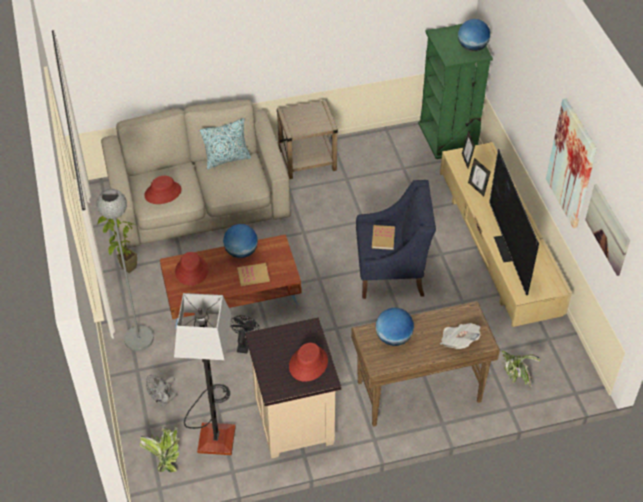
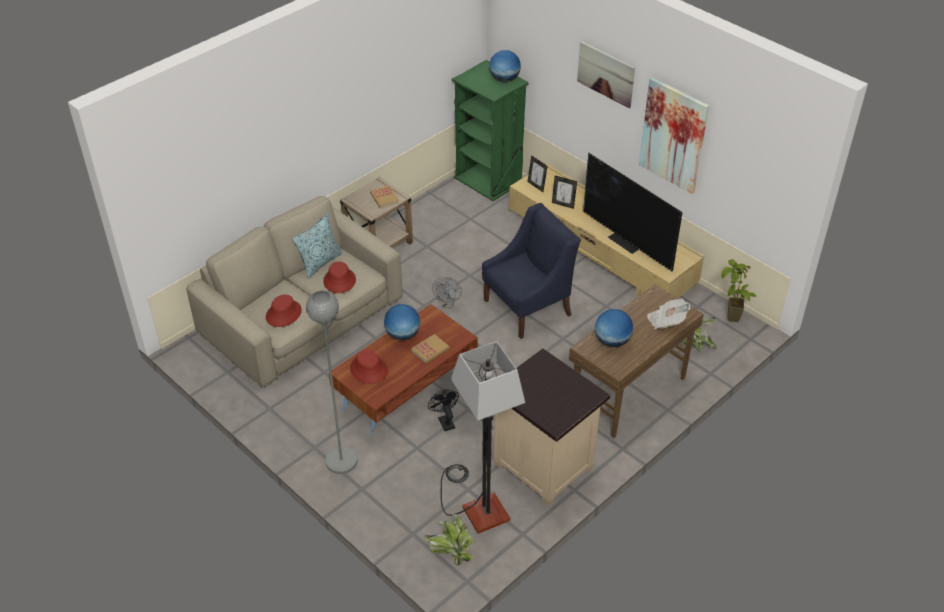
camera: 30 degrees left, 5 degrees down
(124, 270) = (277, 407): potted plant -> potted plant (731, 321)
(164, 401) = (410, 504): grey fan -> grey fan (448, 304)
(308, 363) = (567, 389): red hat -> red hat (339, 281)
(383, 238) = (521, 272): book -> book (384, 198)
(608, 229) = (742, 174): picture -> picture (606, 74)

